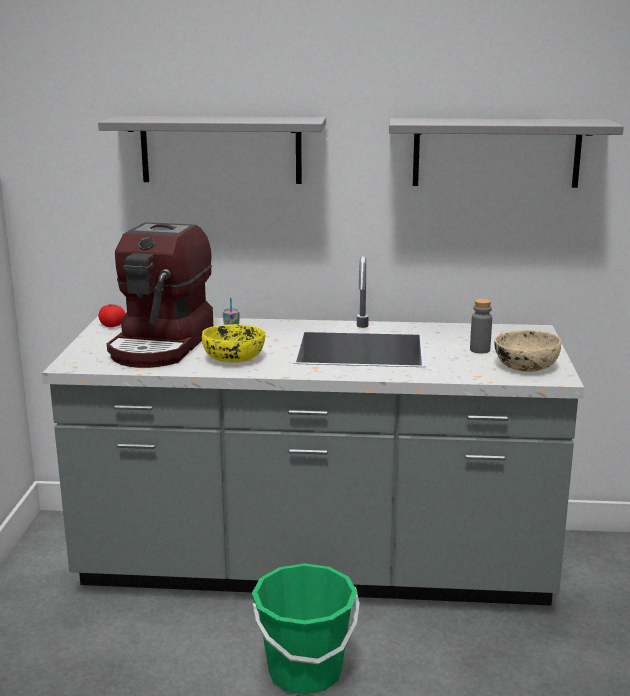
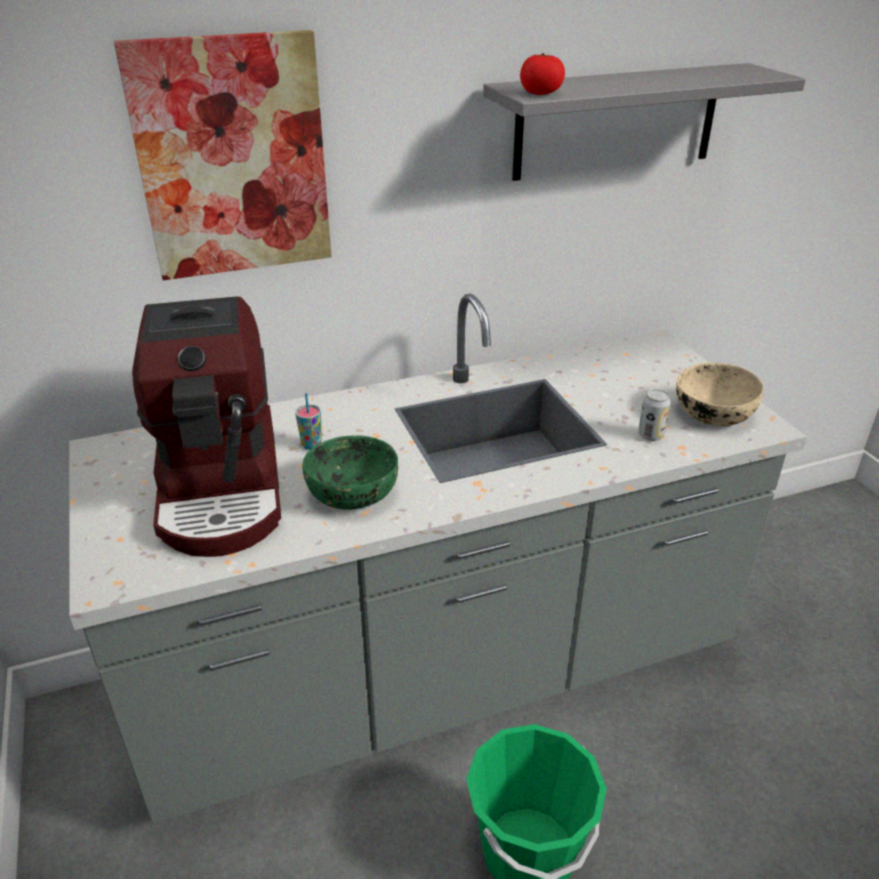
camera: 25 degrees left, 15 degrees up
(112, 326) = (110, 462): tomato -> tomato (541, 93)
(221, 149) = (233, 158): grey shelf -> picture
(234, 358) = (353, 493): yellow bowl -> green bowl
(462, 368) = (650, 435): none -> can
(480, 350) = (637, 395): grey bottle -> none

